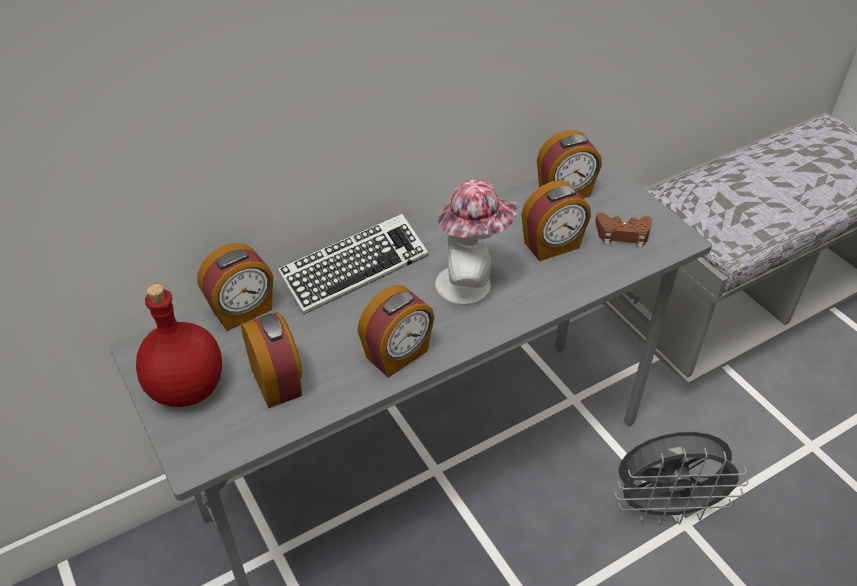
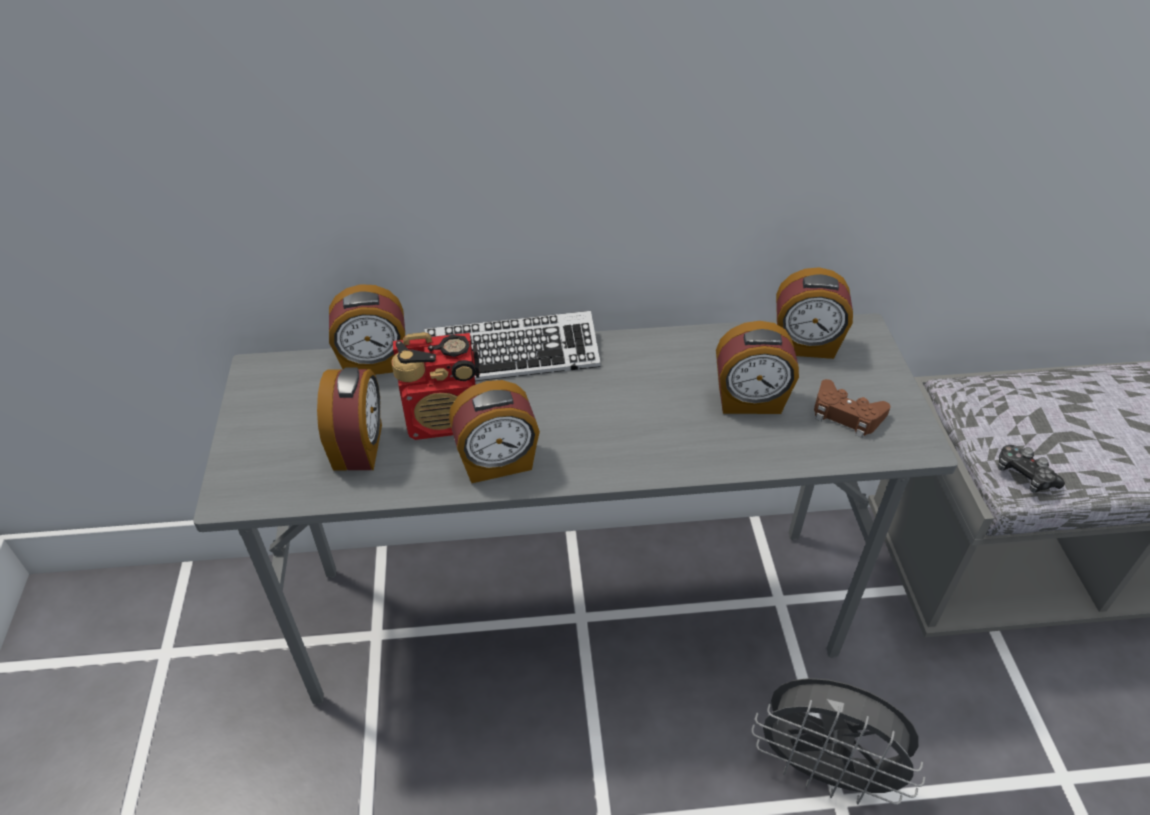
camera: 25 degrees right, 0 degrees up
(186, 388) = (272, 421): red bottle -> none
(333, 337) = (444, 420): none -> radio
(471, 284) = (627, 414): hat -> none
(733, 241) = (1024, 475): none -> game controller

